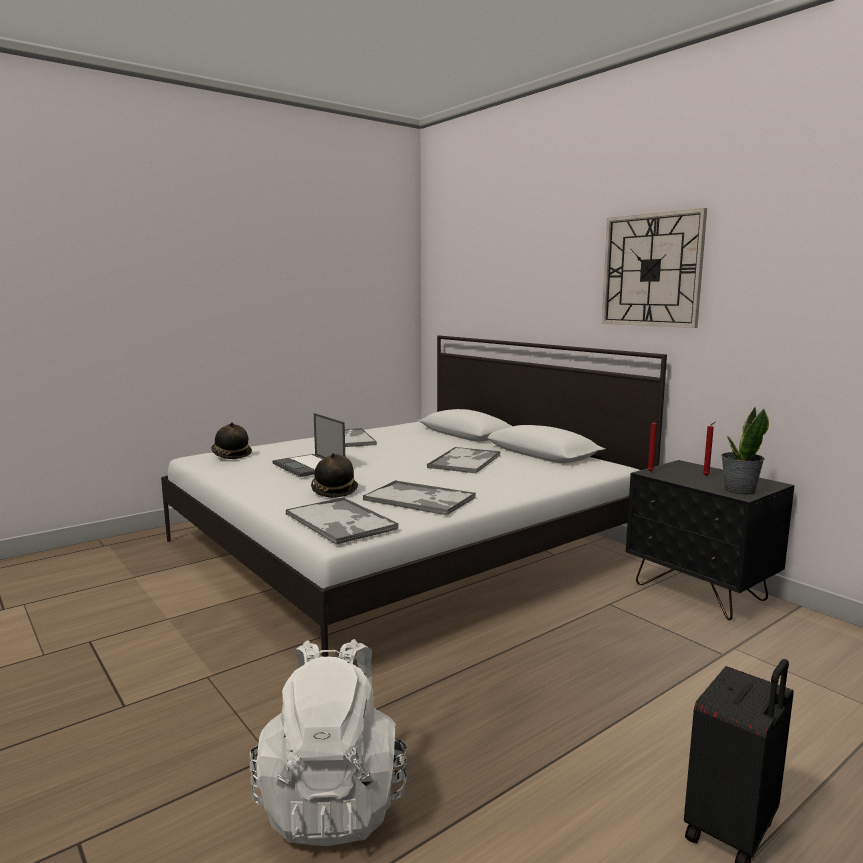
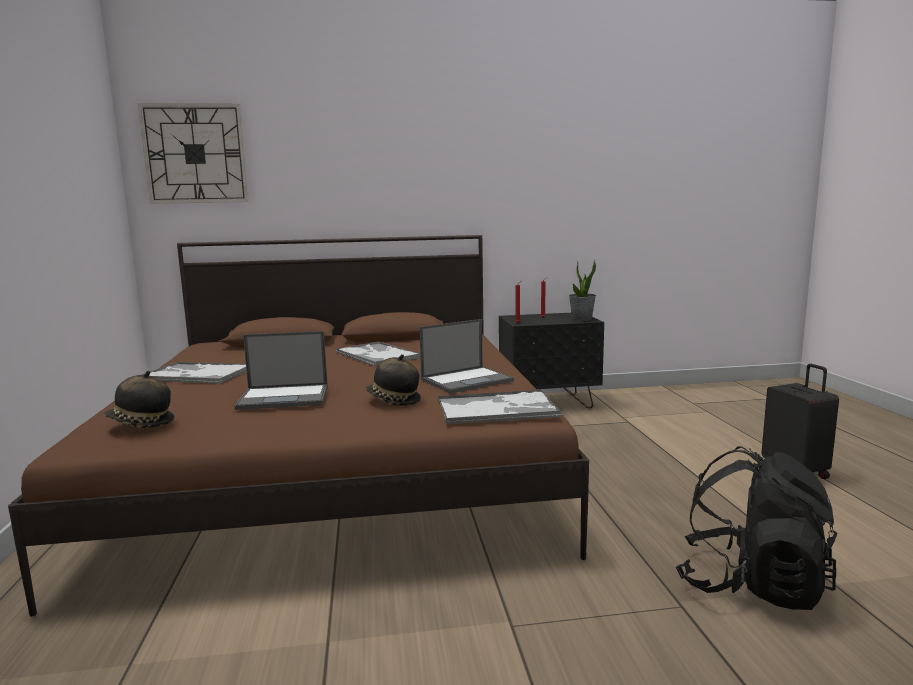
camera: 60 degrees left, 0 degrees up
(333, 800) = (751, 585): white backpack -> black backpack
(403, 548) = (338, 467): white bed -> brown bed
(420, 499) = (467, 380): tray -> laptop
(651, 270) = (457, 168): wall clock -> wall clock (195, 154)

